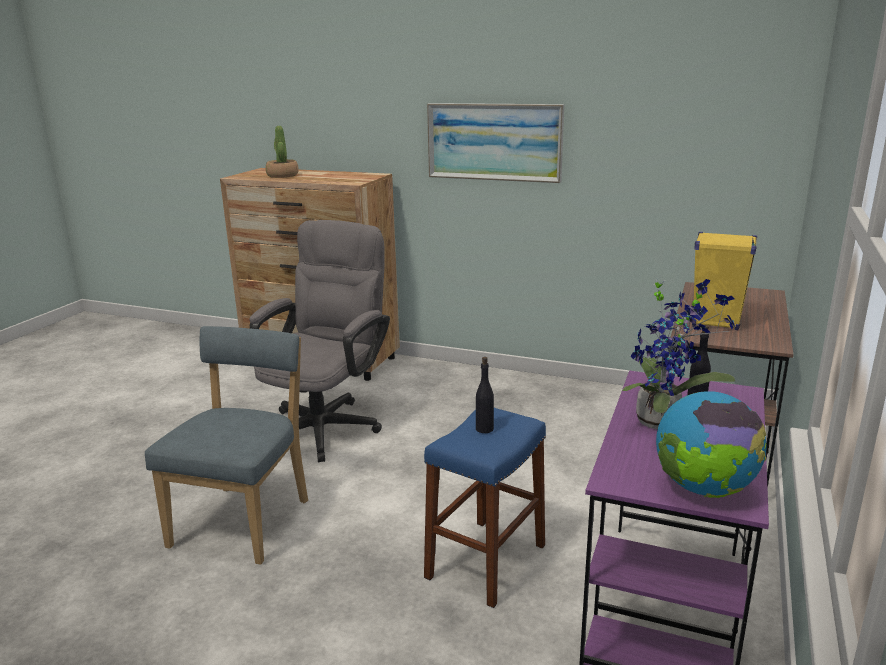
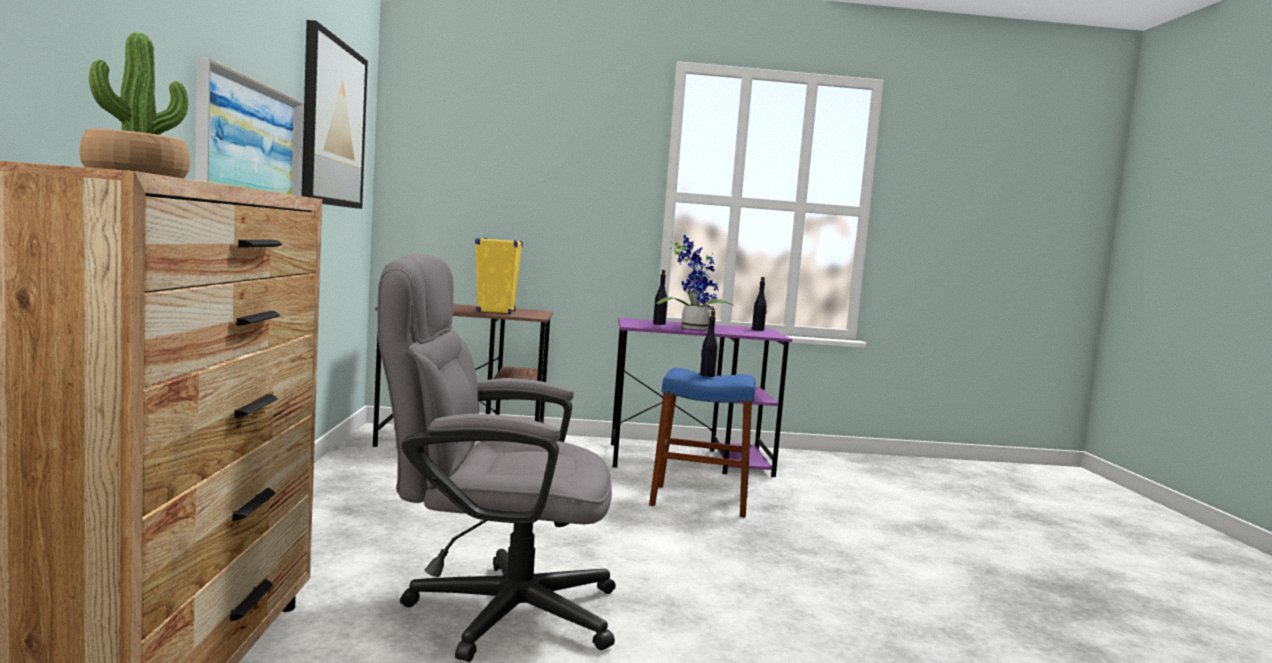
camera: 115 degrees left, 15 degrees down
(245, 519) = (771, 609): blue chair -> none
(656, 109) = (333, 124): none -> picture
(704, 489) = (758, 330): globe -> black bottle

